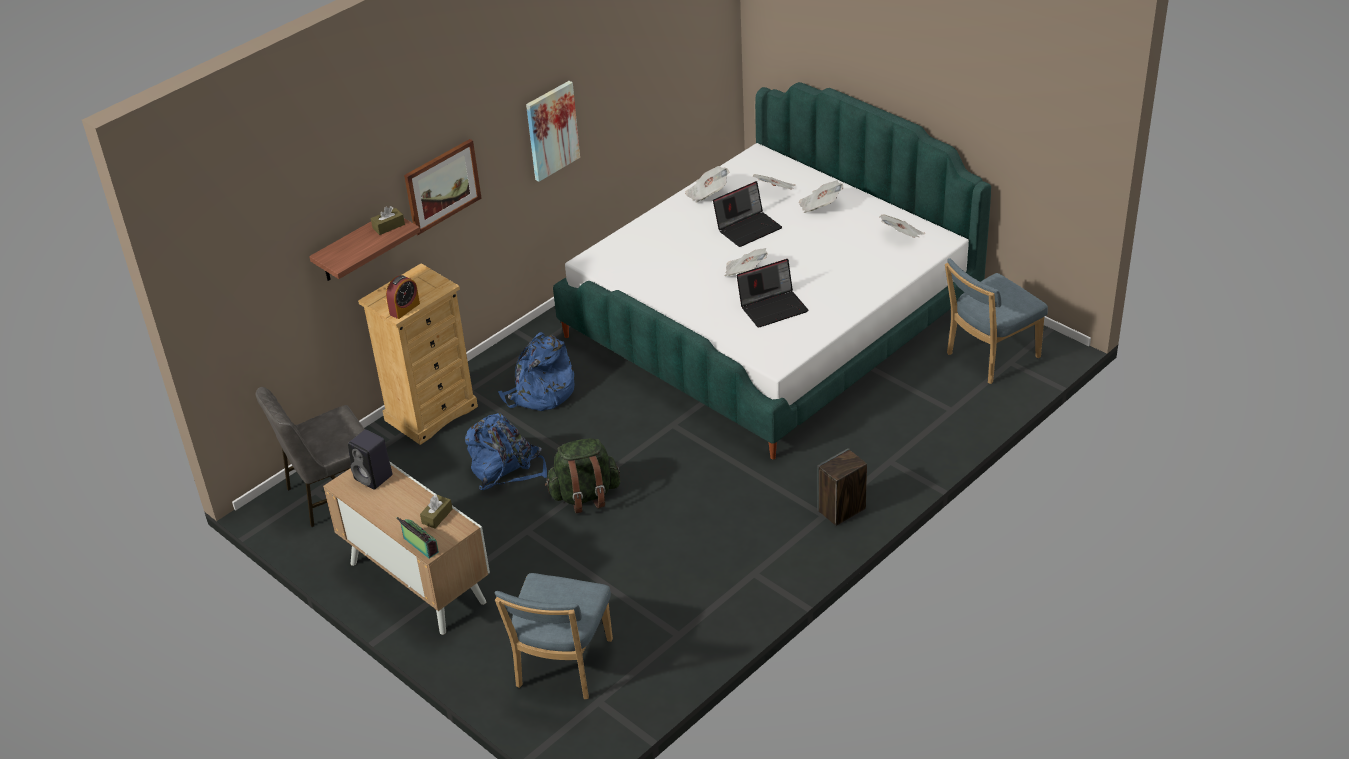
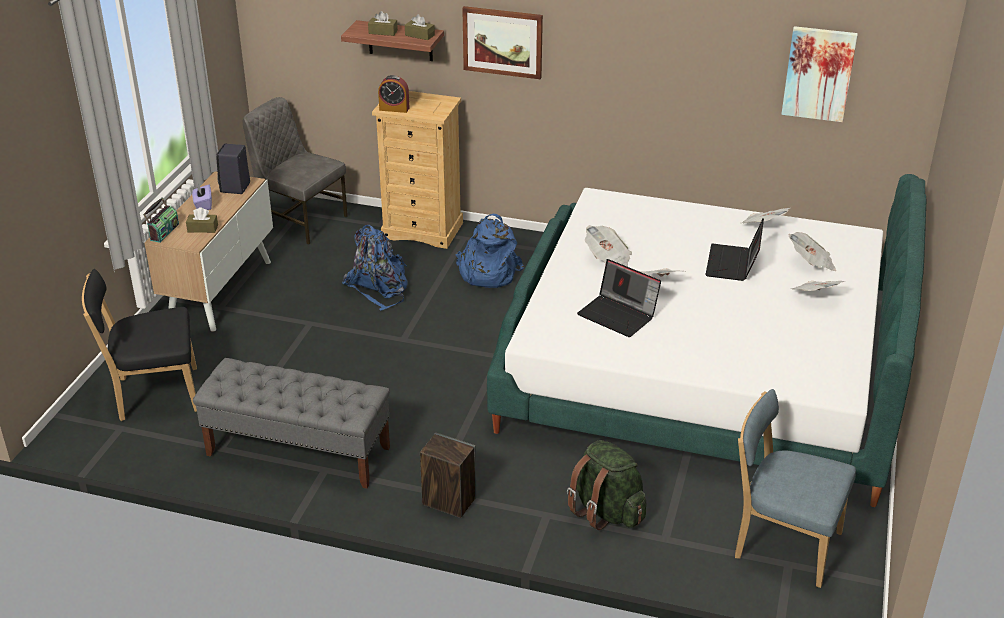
camera: 60 degrees right, 5 degrees down
(357, 246) = (383, 32): none -> brown tissue box
(389, 507) = (203, 205): none -> purple tissue box
(552, 130) = (643, 65): picture -> picture (818, 73)
(562, 667) = (154, 395): blue chair -> black chair
(585, 496) = (371, 339): green backpack -> green backpack (606, 511)
(717, 584) = (297, 451): none -> grey bench
(748, 228) = (733, 264): laptop -> laptop turned 75 degrees clockwise
(902, 236) = (819, 364): newspaper -> newspaper (608, 258)

